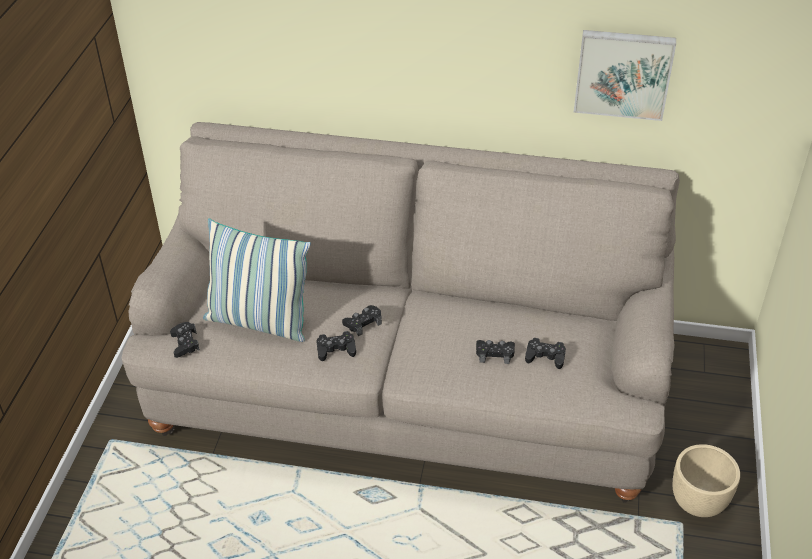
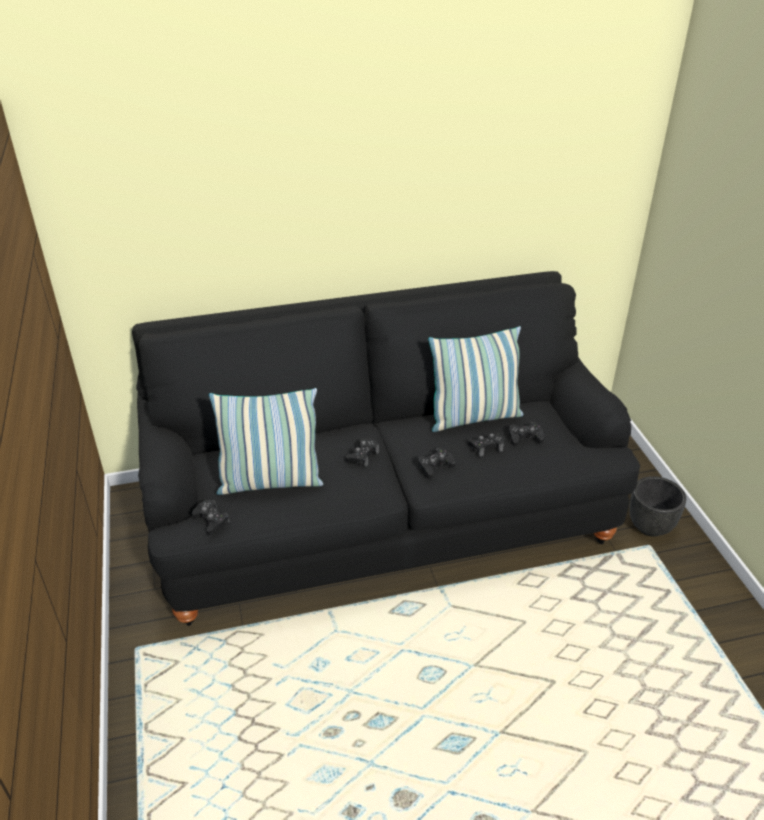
camera: 25 degrees left, 5 degrees down
(336, 349) = (354, 483): black game controller -> black game controller (435, 466)
(407, 390) = (381, 517): beige sofa -> black sofa
(507, 316) = (474, 417): none -> pillow
(623, 73) = (509, 195): picture -> none
(698, 503) = (650, 527): beige planter -> black planter

